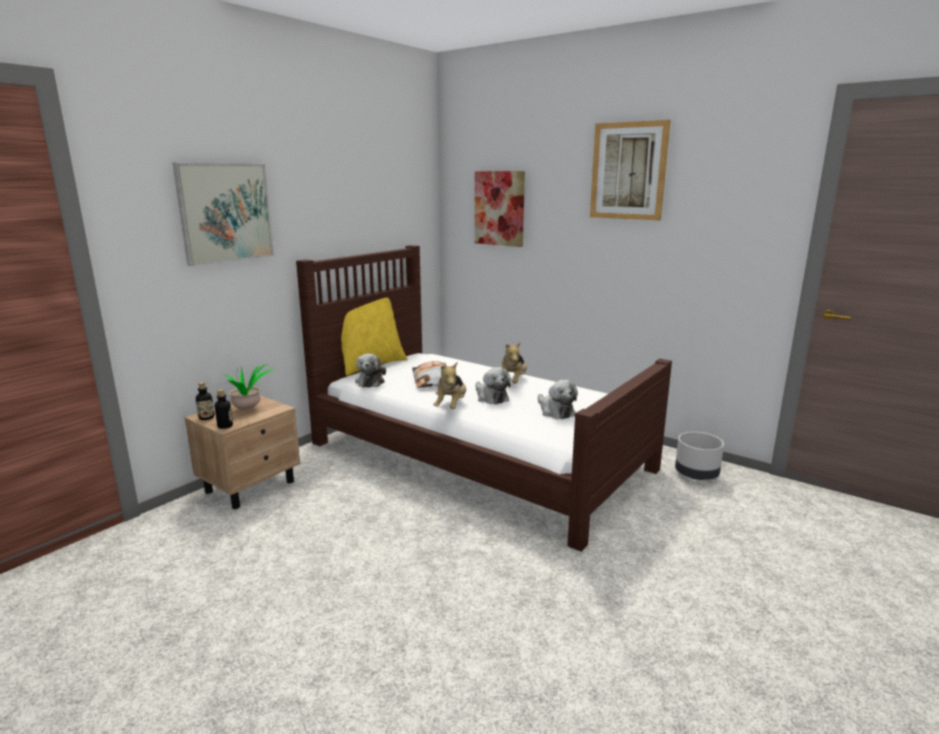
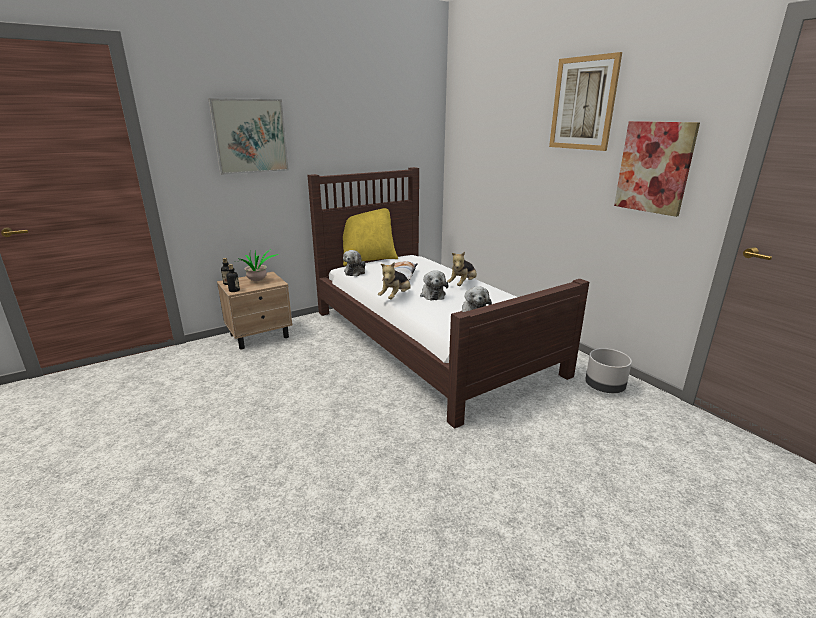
camera: 20 degrees right, 5 degrees up
(499, 208) = (484, 138): picture -> picture (654, 167)

